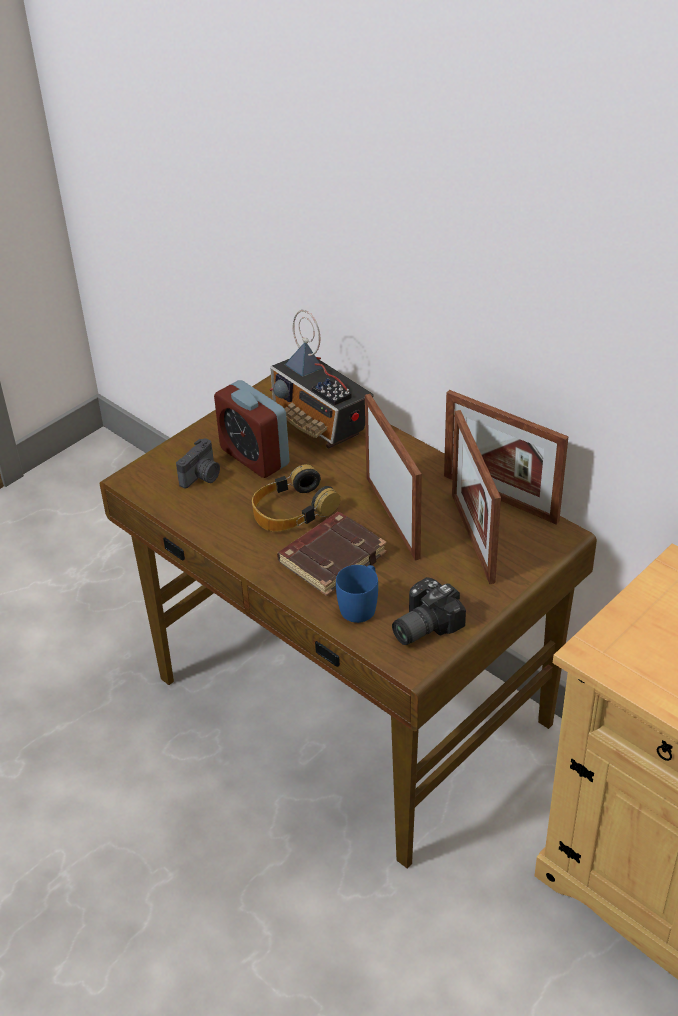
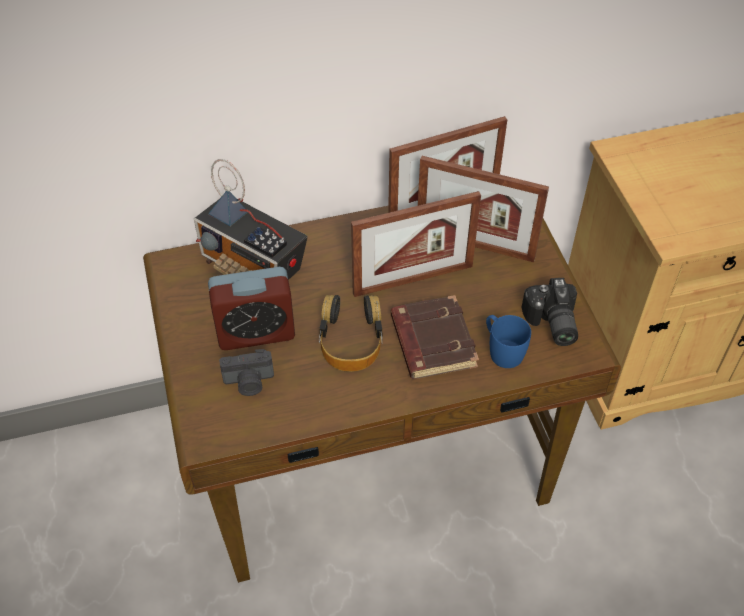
camera: 60 degrees left, 10 degrees up
(202, 476) = (249, 383): camera -> camera turned 105 degrees clockwise
(321, 424) = (253, 266): radio -> radio turned 45 degrees clockwise
(392, 517) = (413, 279): picture frame -> picture frame turned 150 degrees clockwise

